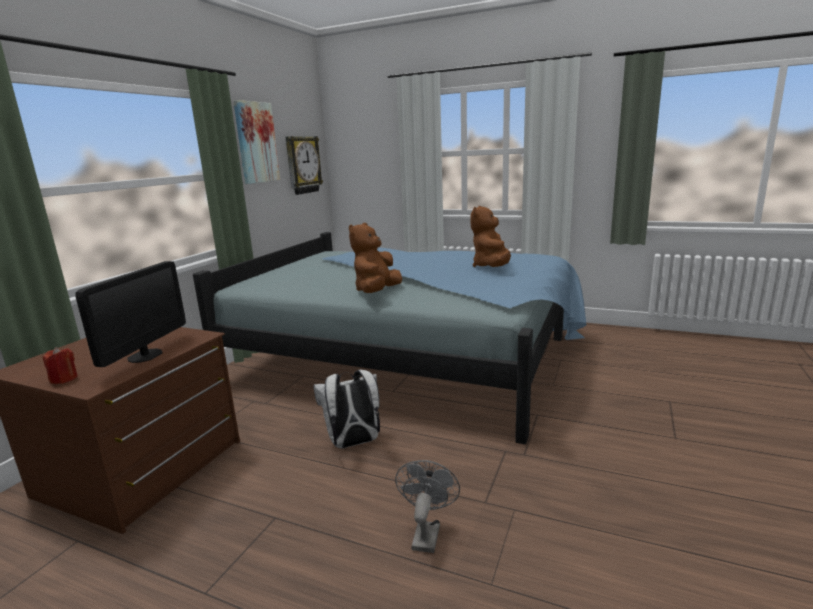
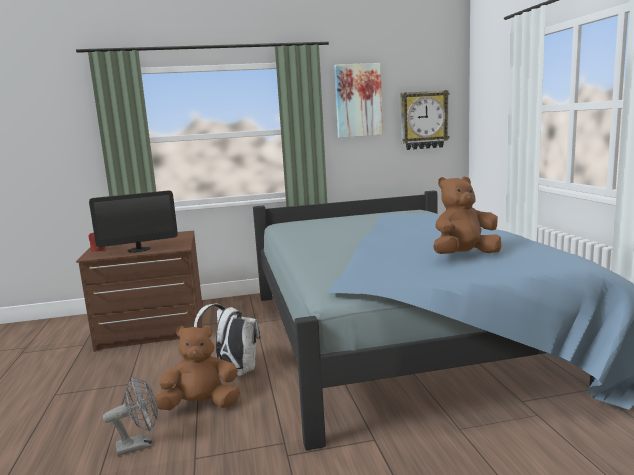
camera: 55 degrees right, 5 degrees down
(377, 291) = (320, 249): brown plush toy -> brown plush toy (201, 405)

